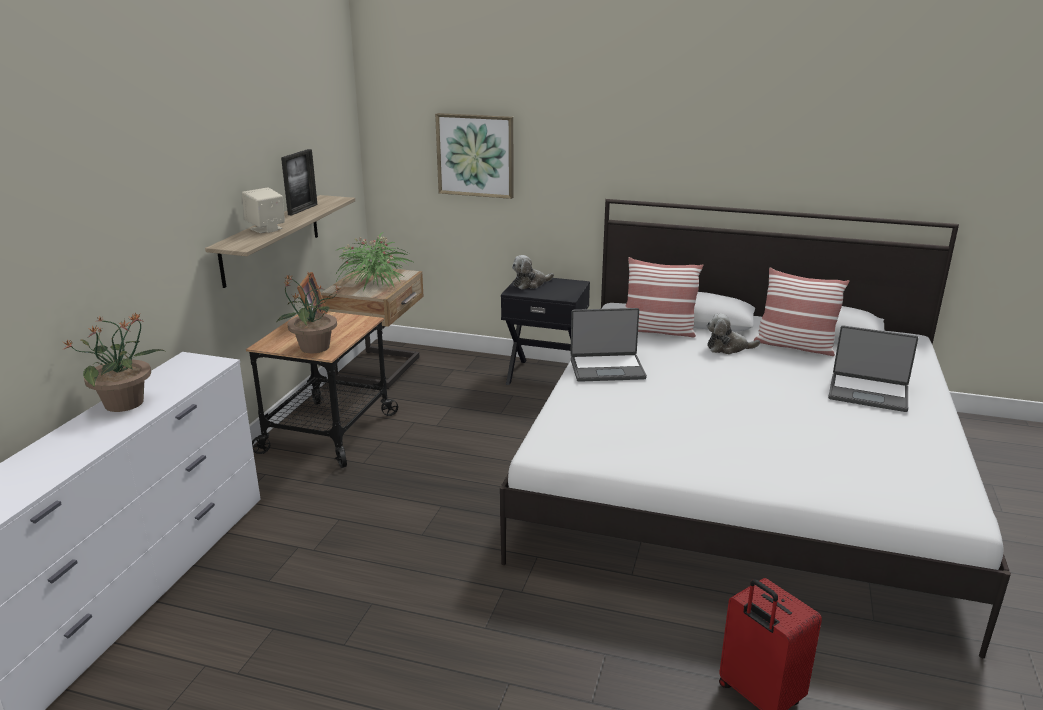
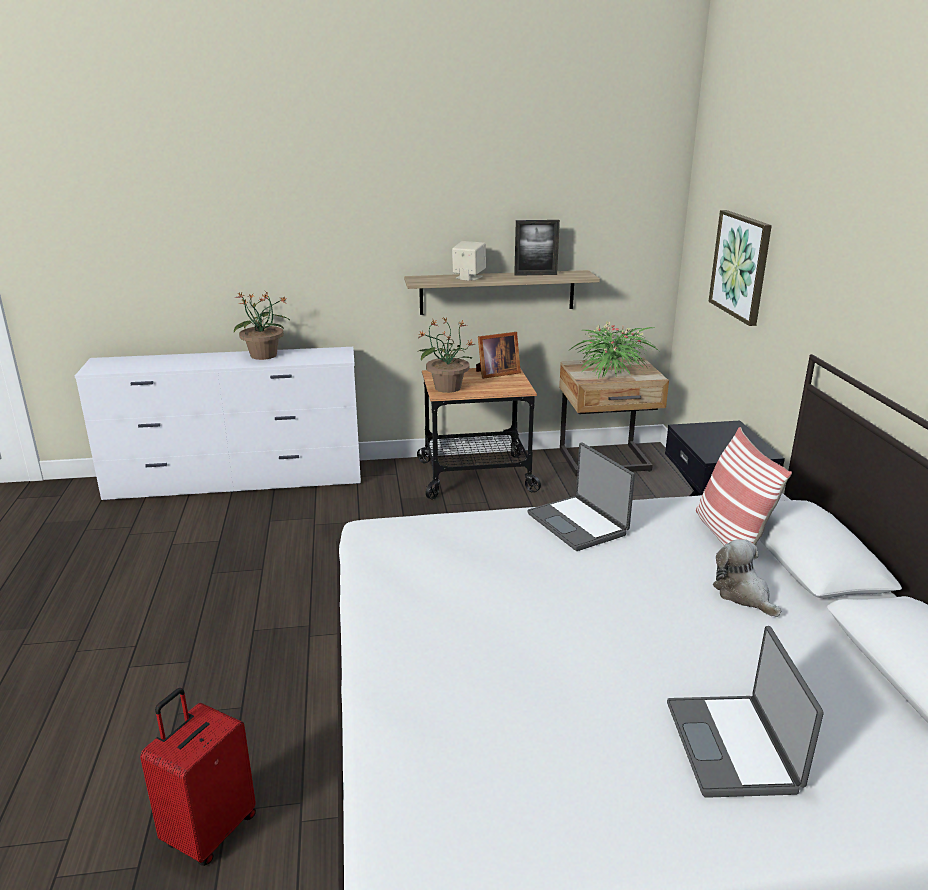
camera: 65 degrees right, 0 degrees up
(530, 284) = (719, 431): plush toy -> none
(794, 346) = (830, 652): pillow -> none

